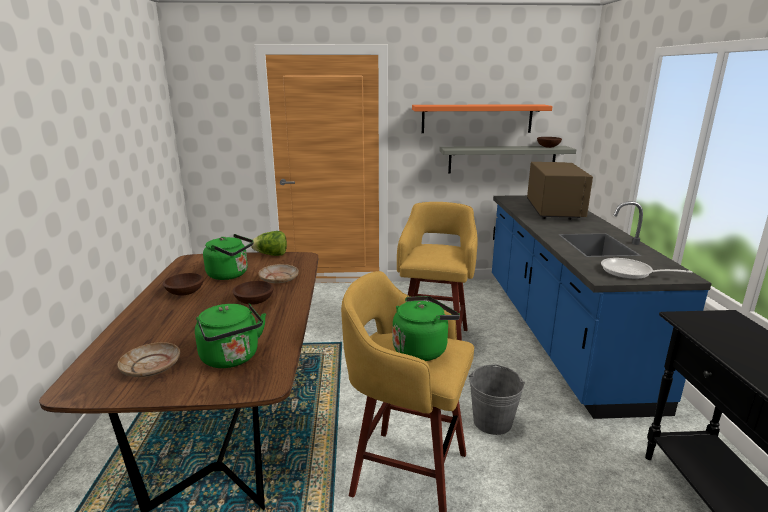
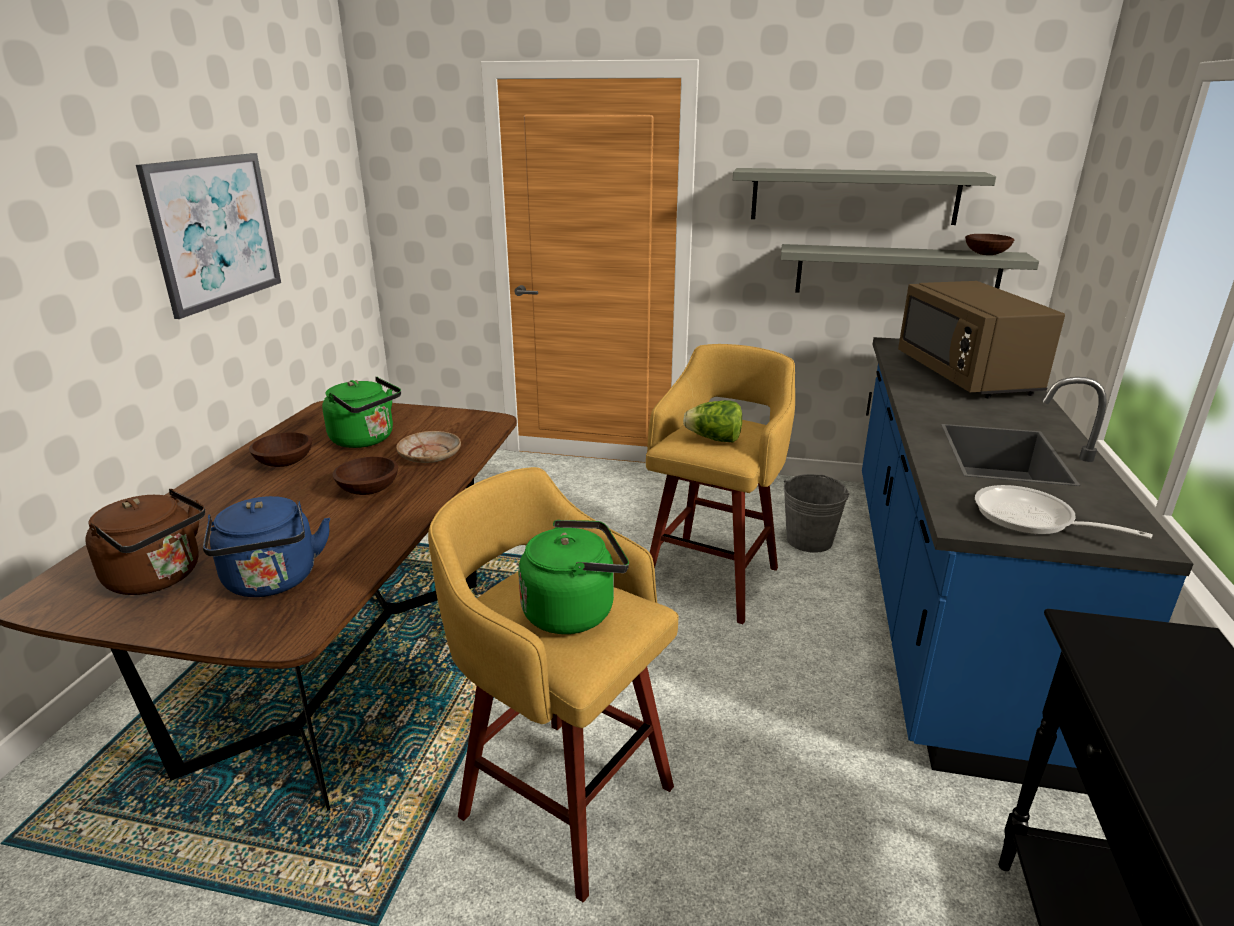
camera: 15 degrees right, 5 degrees up
(105, 148) = (215, 231): none -> picture
(151, 367) = (159, 577): beige plate -> brown kettle
(232, 358) = (272, 582): green kettle -> blue kettle
(271, 255) = (446, 412): lettuce -> lettuce (714, 439)
(477, 118) = (854, 196): orange shelf -> grey shelf
(492, 421) = (744, 739): grey bucket -> grey bucket (809, 540)
(553, 210) = (966, 376): brown microwave -> brown microwave turned 150 degrees clockwise

